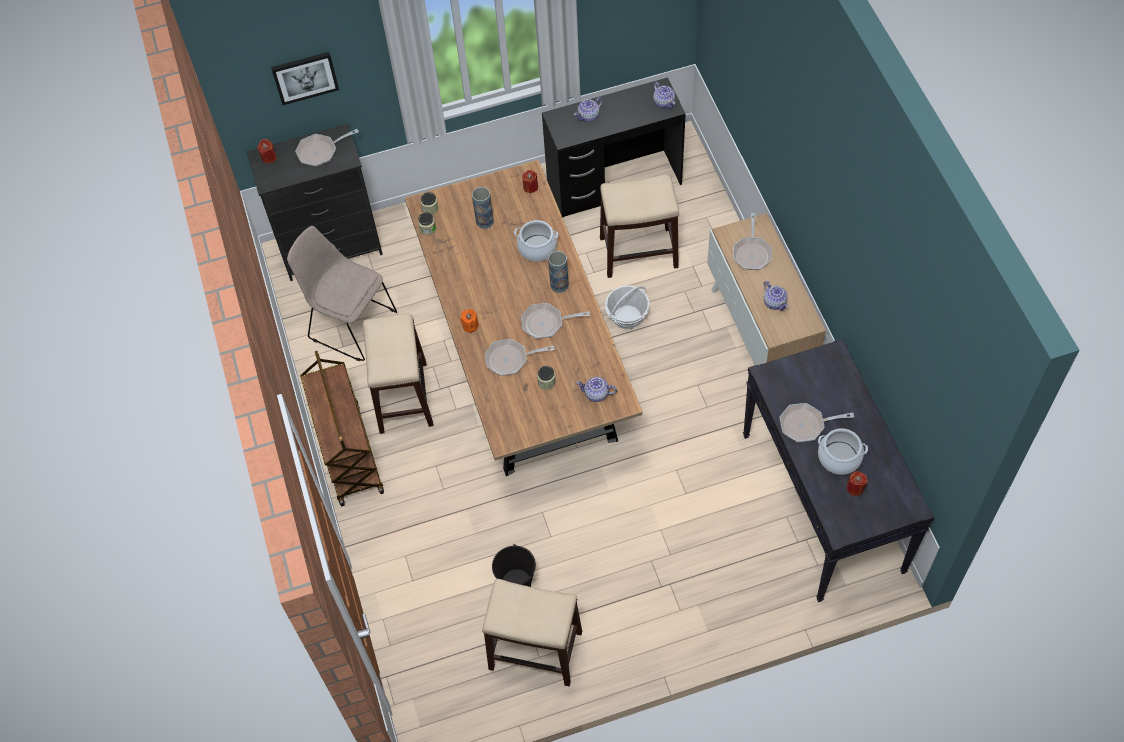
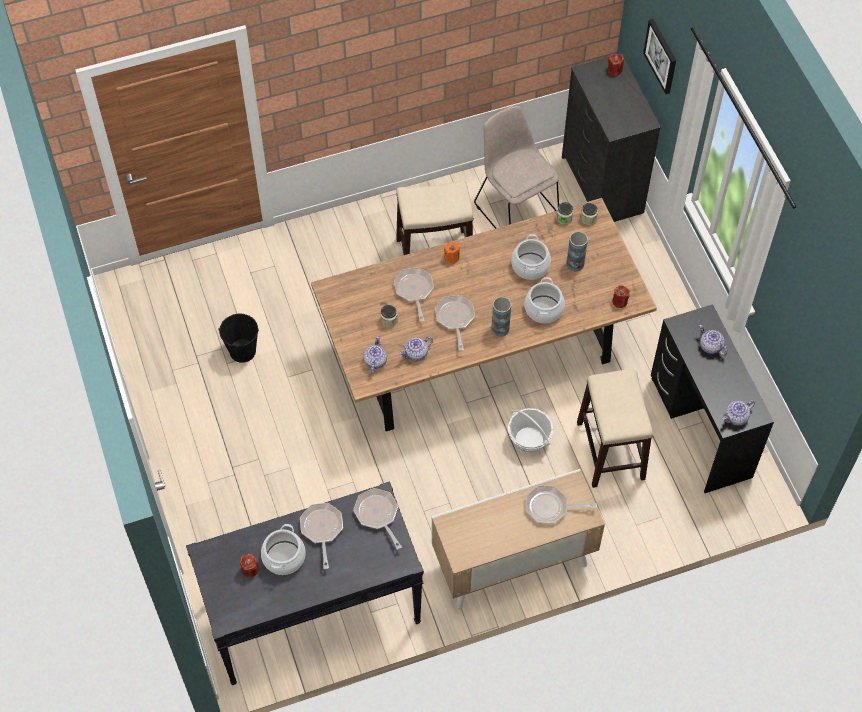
camera: 85 degrees right, 0 degrees up
(320, 151) = (624, 108): frying pan -> frying pan (378, 515)
(348, 454) = (376, 216): brown cart -> none
(350, 323) = (515, 207): beige chair -> beige chair turned 60 degrees counterclockwise
(485, 258) = (530, 266): none -> cooking pot
(536, 650) = (178, 368): stool -> none
(774, 302) = (488, 526): teapot -> teapot (416, 353)

